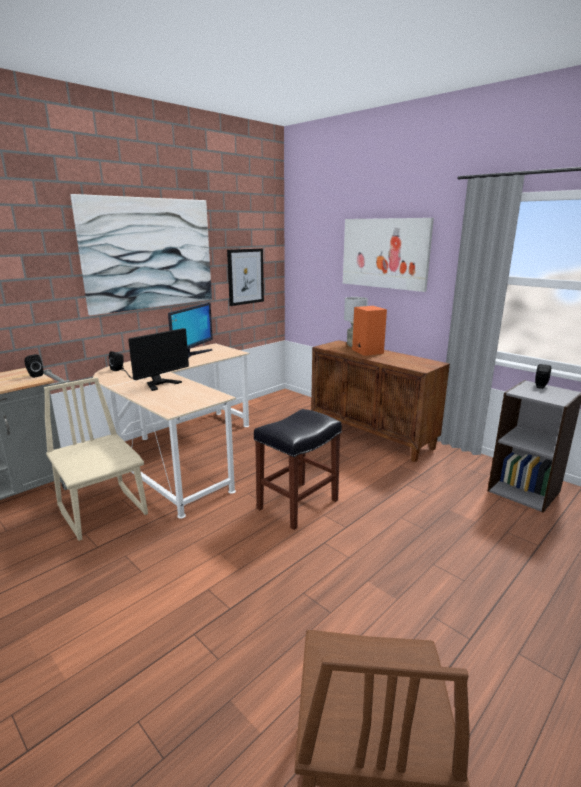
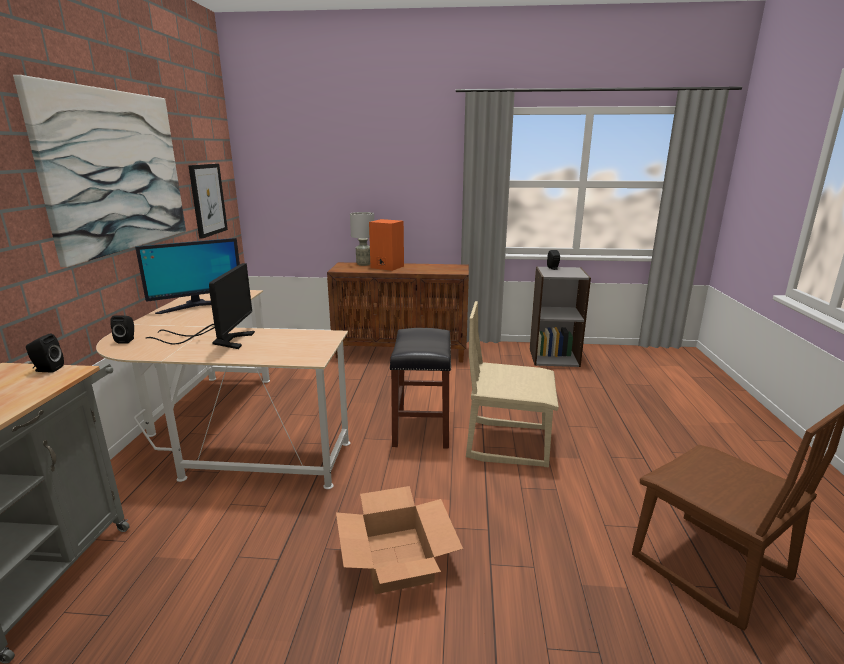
camera: 40 degrees left, 0 degrees up
(103, 510) = (224, 525): beige chair -> beige chair (507, 442)
(148, 588) = (397, 559): none -> cardboard box
(191, 355) = (197, 306): monitor -> monitor turned 75 degrees clockwise
(385, 253) = (377, 164): picture -> none

